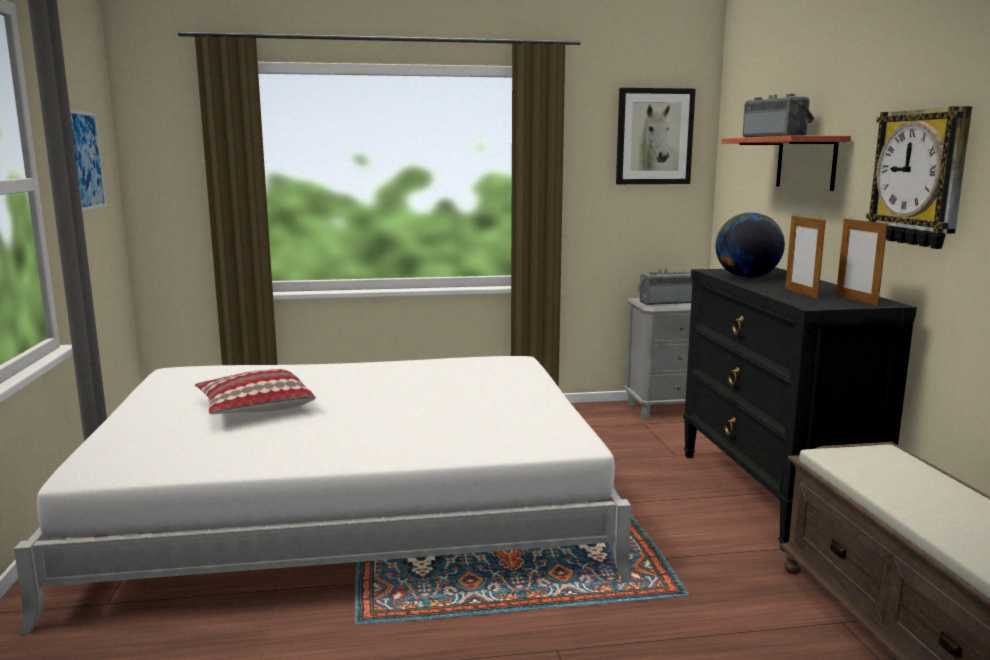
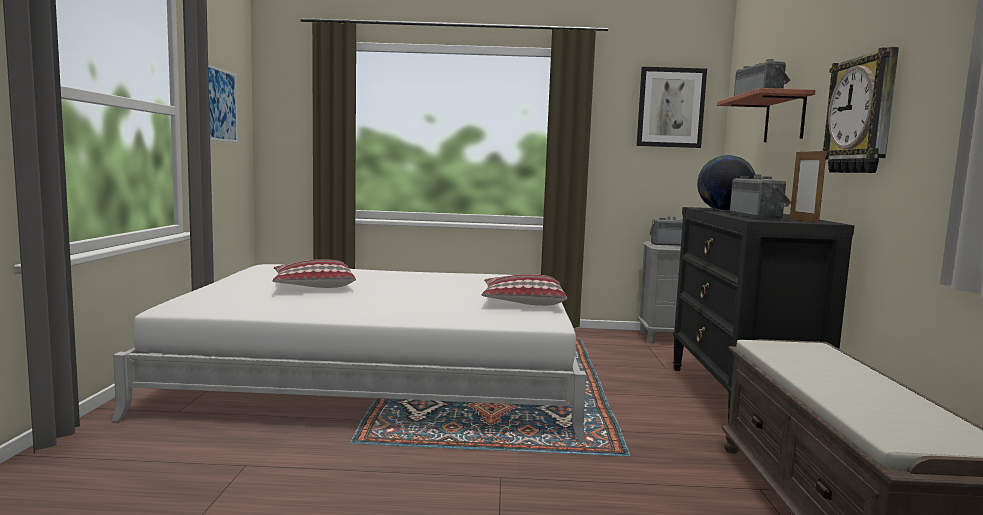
camera: 10 degrees right, 5 degrees down
(527, 408) = (522, 302): none -> pillow
(801, 293) = (758, 216): picture frame -> radio

